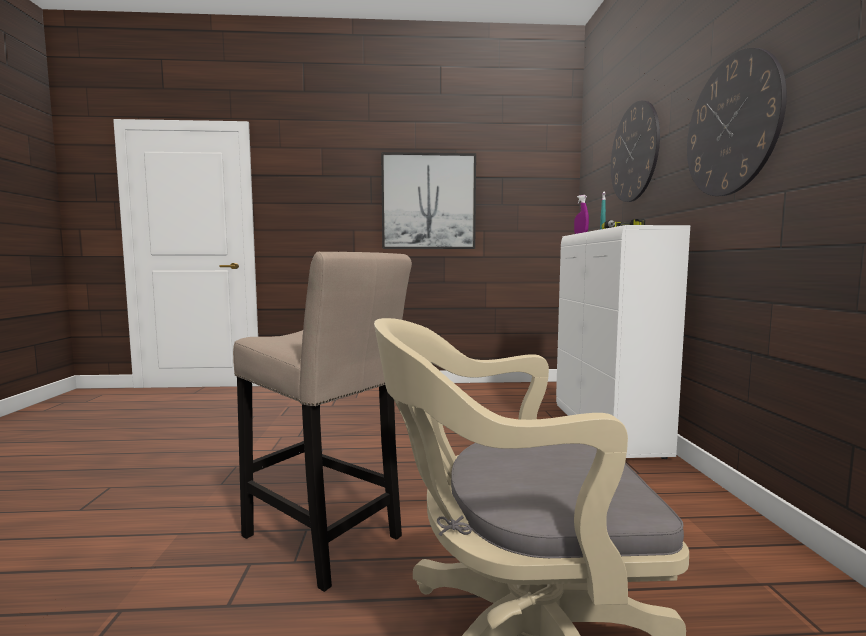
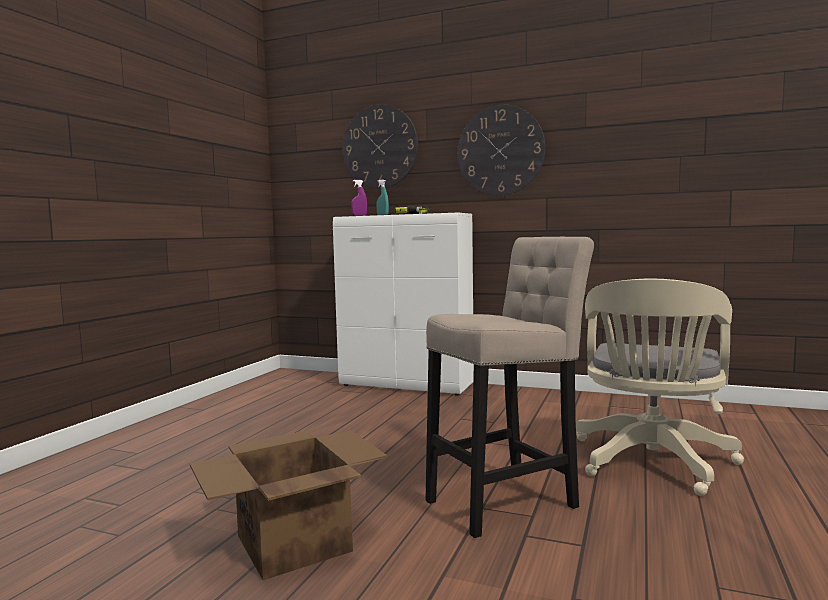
camera: 65 degrees left, 0 degrees up
(233, 469) = (291, 543): none -> cardboard box
(428, 201) = (146, 163): picture -> none

